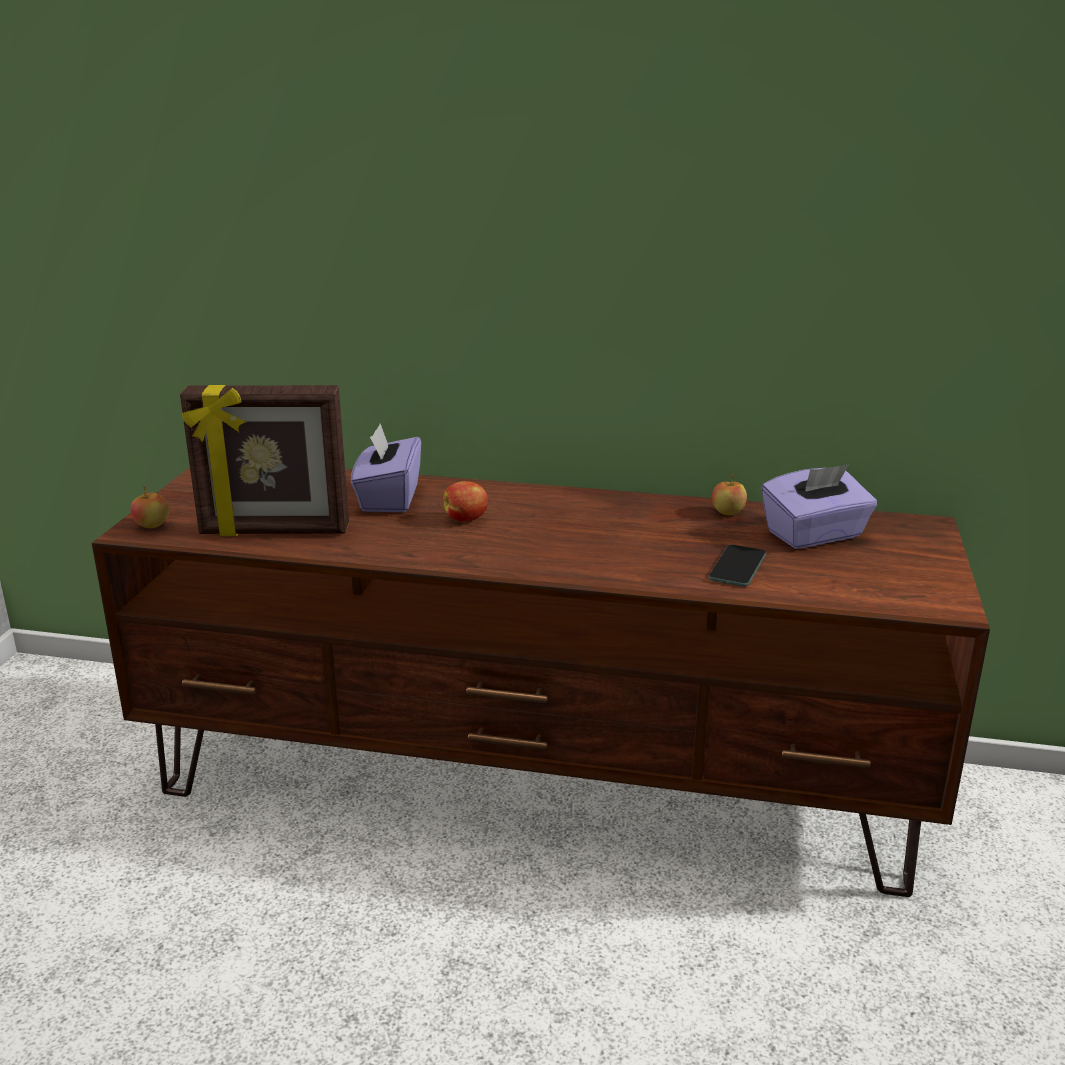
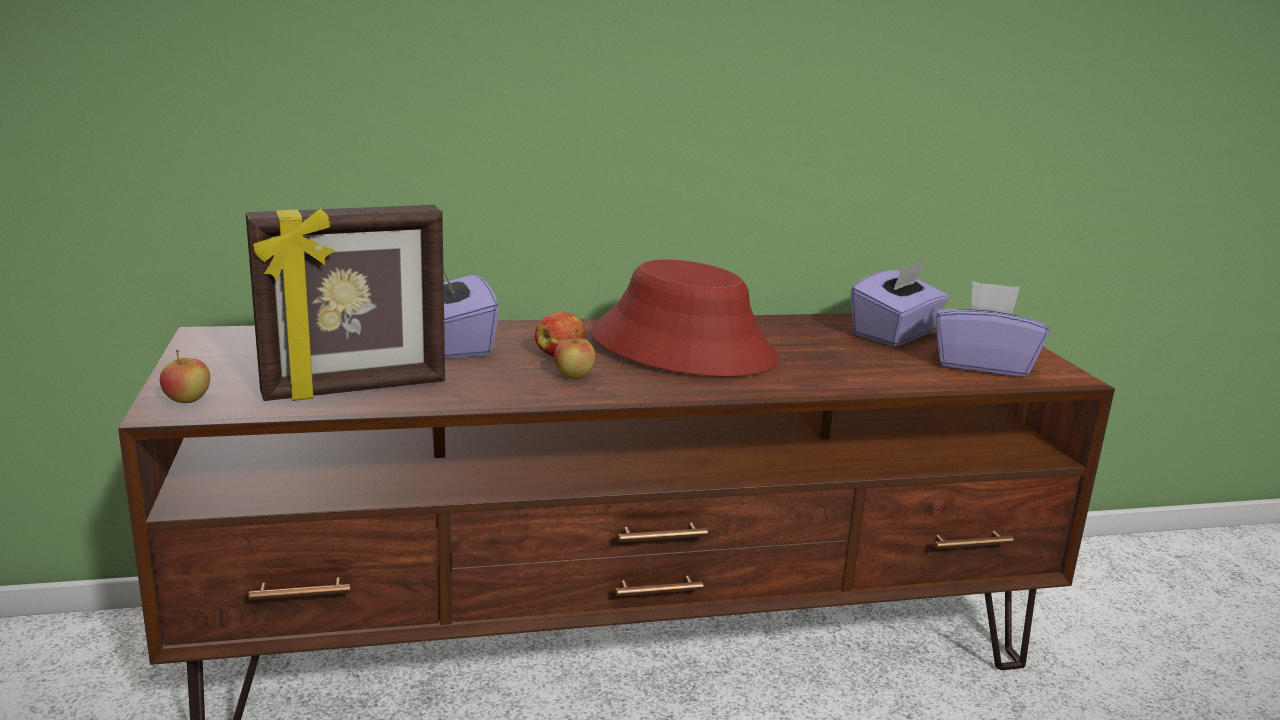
camera: 25 degrees left, 5 degrees down
(583, 525) = (683, 348): none -> red hat
(728, 512) = (801, 324): apple -> apple (574, 376)
(737, 567) = (864, 366): phone -> none
(869, 581) = (982, 364): none -> purple tissue box

